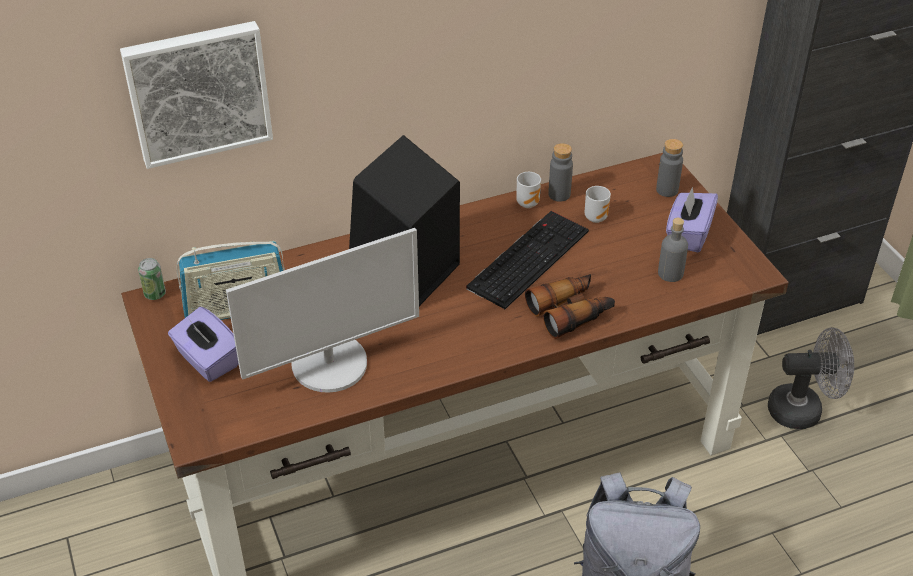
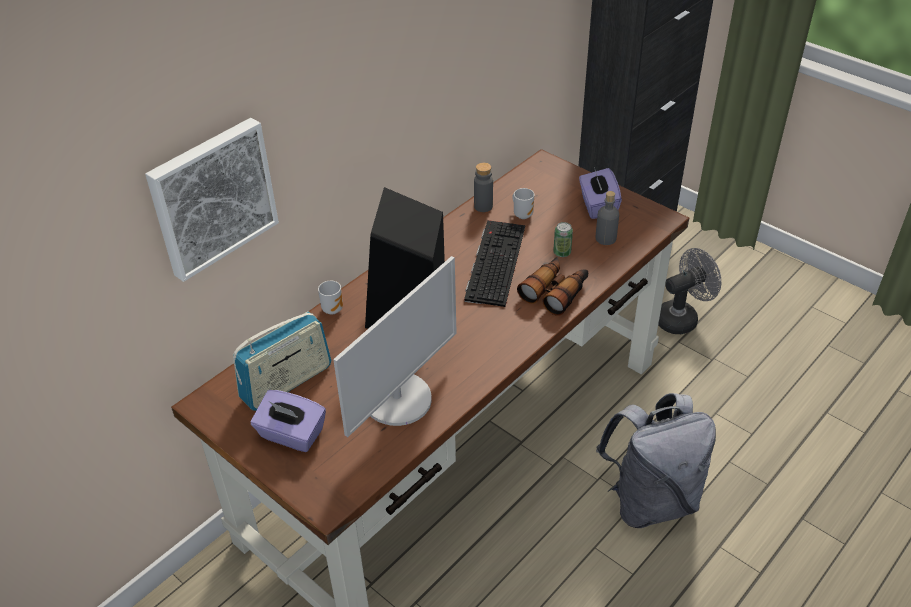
camera: 25 degrees left, 0 degrees up
(155, 294) = (204, 396): can -> can (562, 252)
(529, 203) = (465, 220): mug -> mug (333, 308)
(667, 190) = (559, 178): grey bottle -> none

